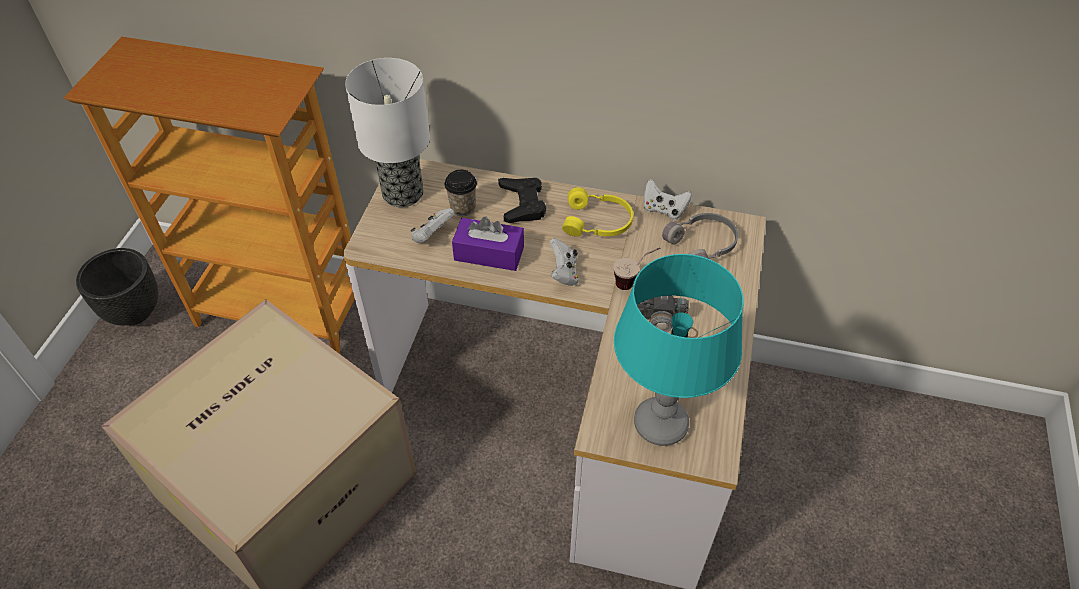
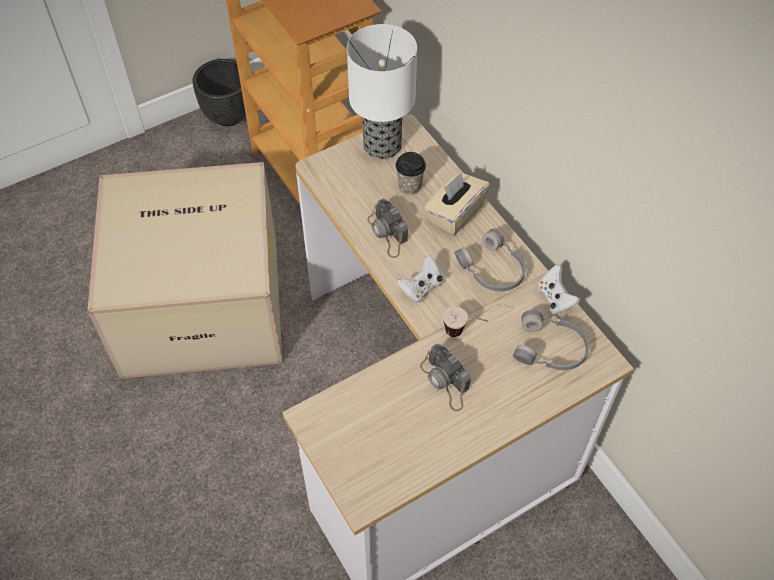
camera: 45 degrees right, 5 degrees up
(432, 235) = (366, 192): white game controller -> none
(489, 253) = (387, 233): purple tissue box -> camera
(522, 204) = (454, 214): black game controller -> beige tissue box
(598, 222) = (492, 270): yellow headphones -> grey headphones
(660, 424) = (355, 446): turquoise table lamp -> none

